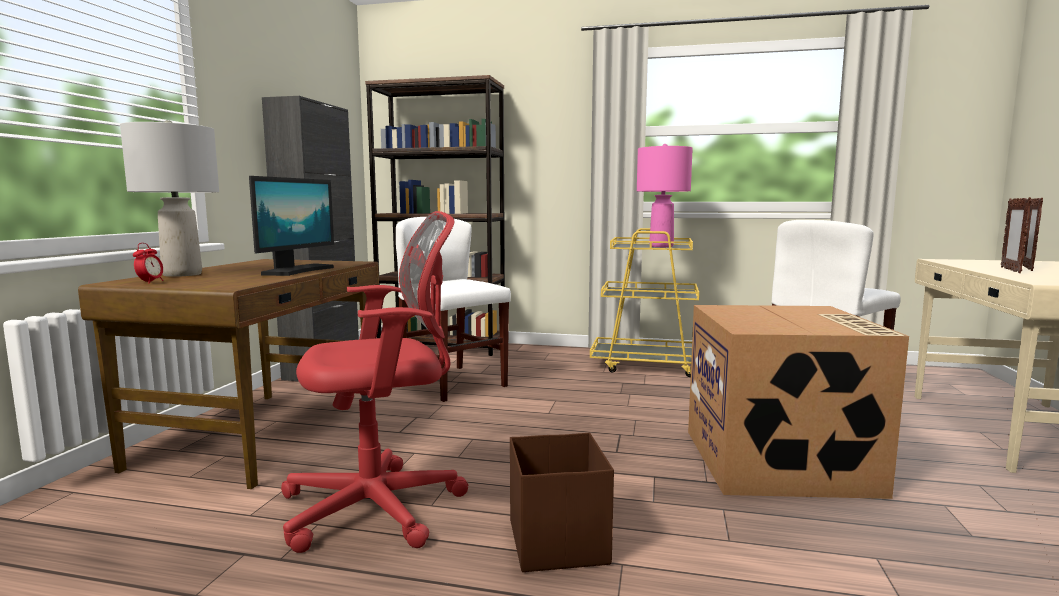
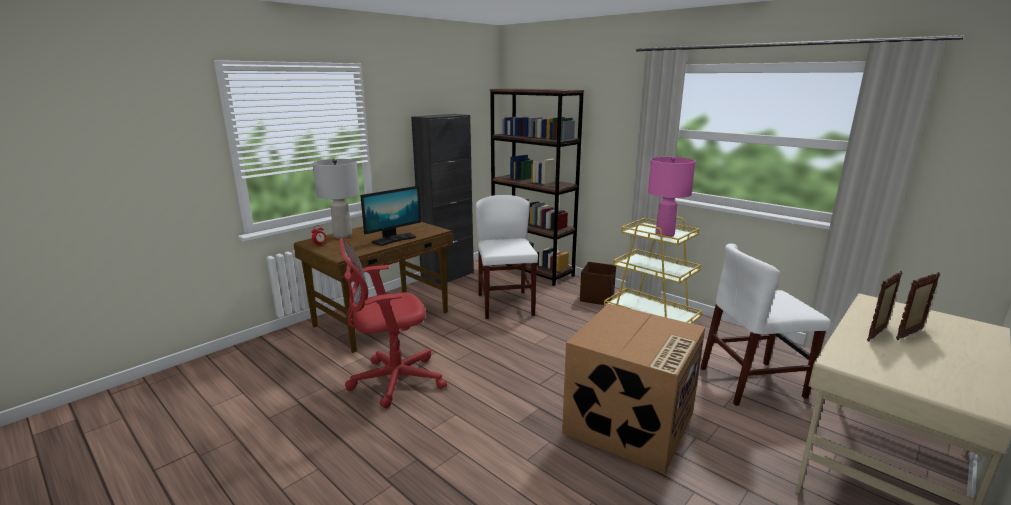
camera: 30 degrees right, 10 degrees up
(381, 507) = (392, 381): red office chair -> red office chair turned 150 degrees clockwise
(558, 541) = (445, 427): brown storage box -> brown storage box (597, 297)

